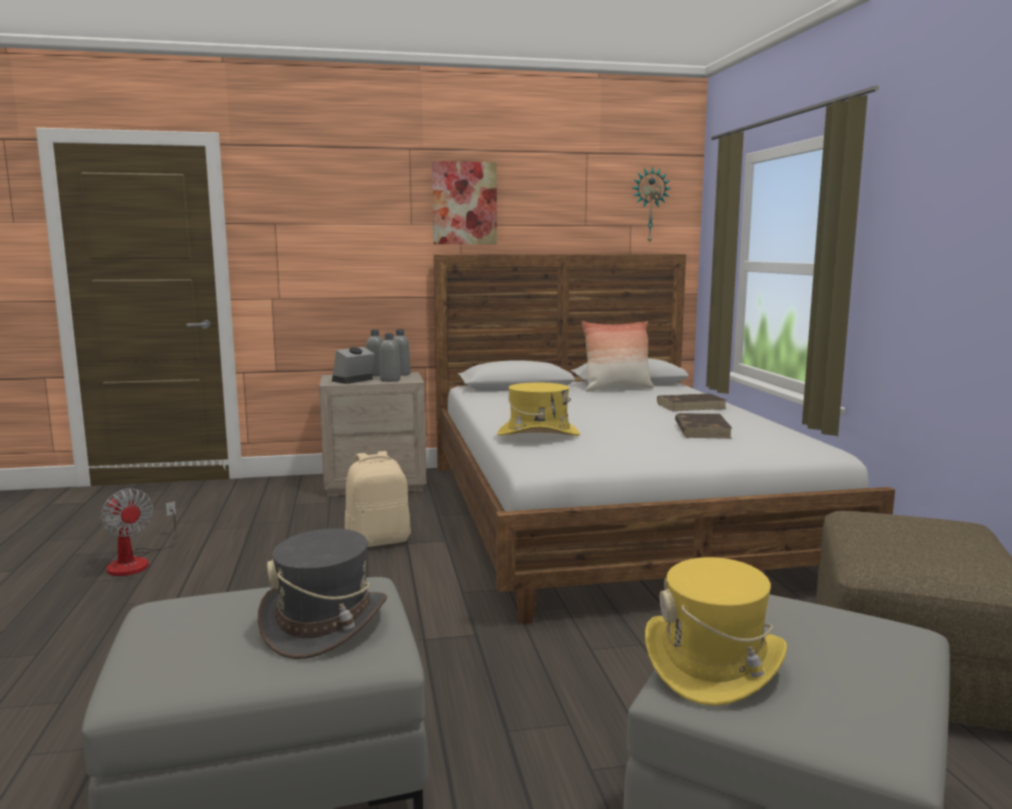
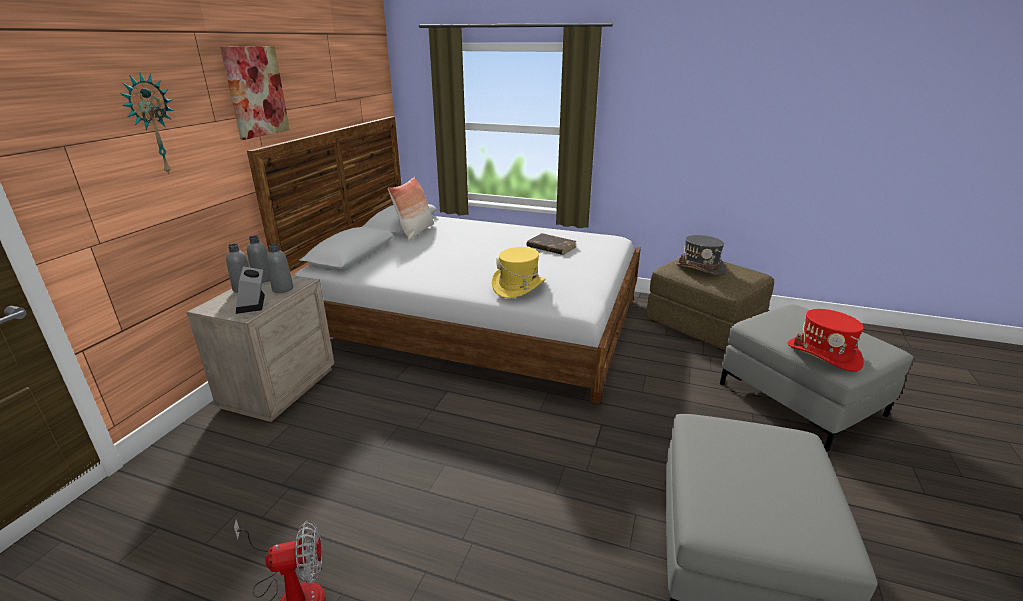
camera: 60 degrees left, 15 degrees up
(325, 624) = (760, 450): grey hat -> grey hat (700, 268)
(378, 541) = (413, 421): beige backpack -> none
(649, 205) = (368, 79): wall clock -> wall clock (151, 125)
(691, 406) = (492, 231): brown book -> none
(713, 664) = (823, 355): yellow hat -> red hat

